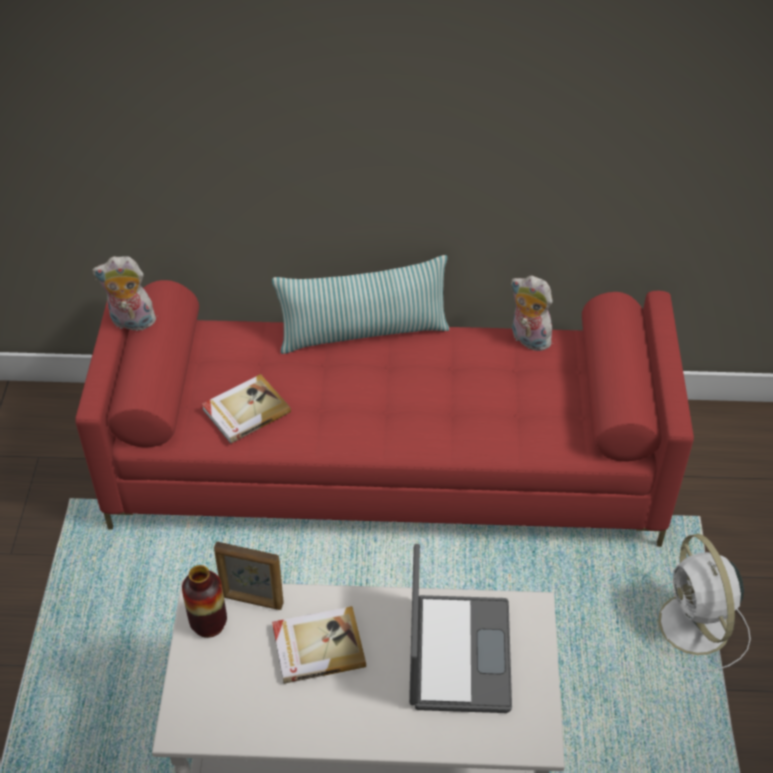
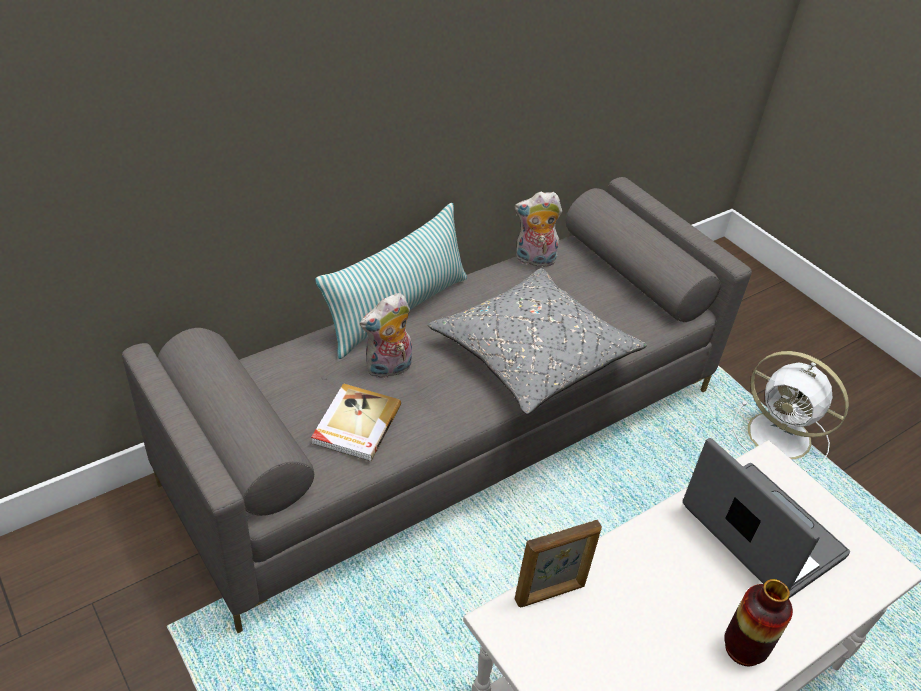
camera: 40 degrees left, 5 degrees down
(131, 323) = (187, 385): plush toy -> plush toy (389, 369)
(209, 624) = (534, 642): vase -> vase (743, 649)
(317, 646) = (649, 599): book -> none
(388, 465) = (452, 432): red sofa -> grey sofa
(438, 422) = (532, 355): none -> grey pillow

